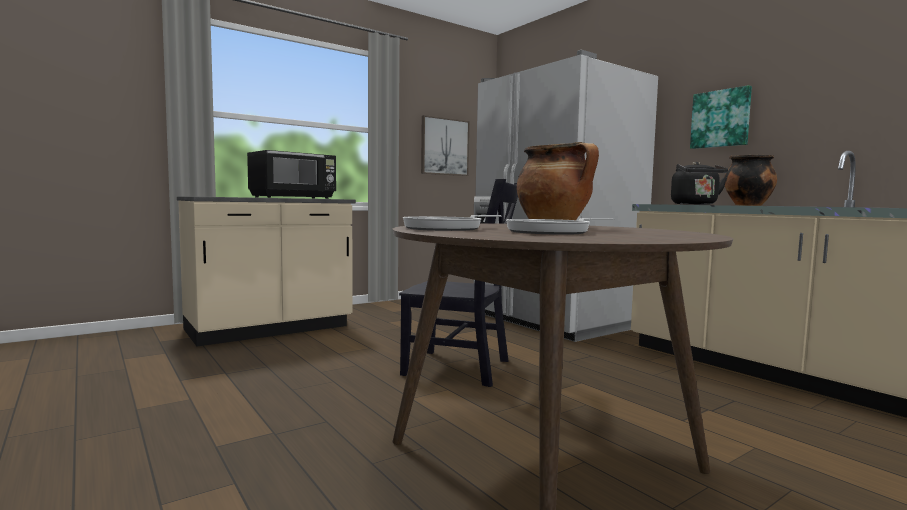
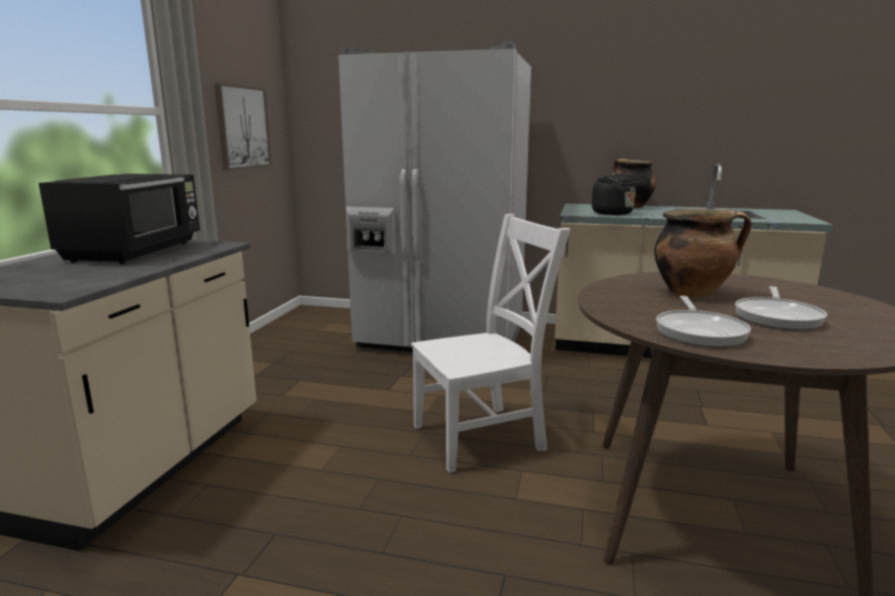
camera: 40 degrees left, 10 degrees up
(461, 368) = (483, 436): black chair -> white chair
(721, 119) = (594, 119): picture -> none

